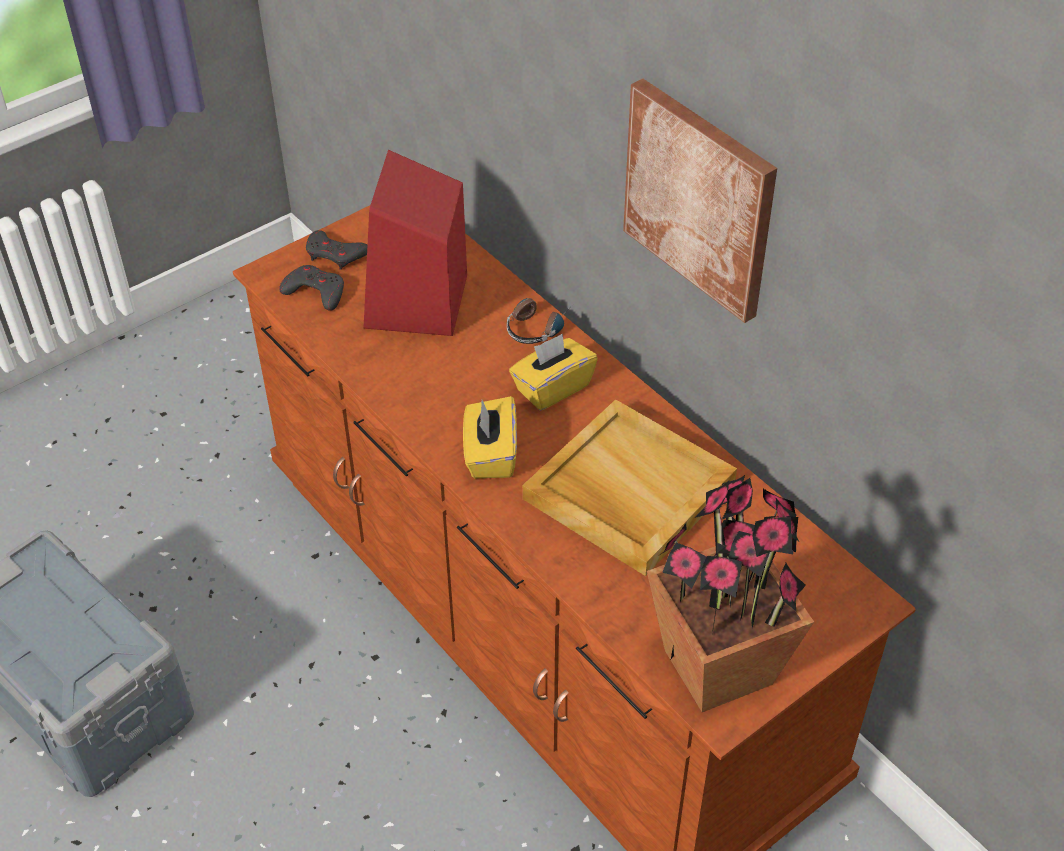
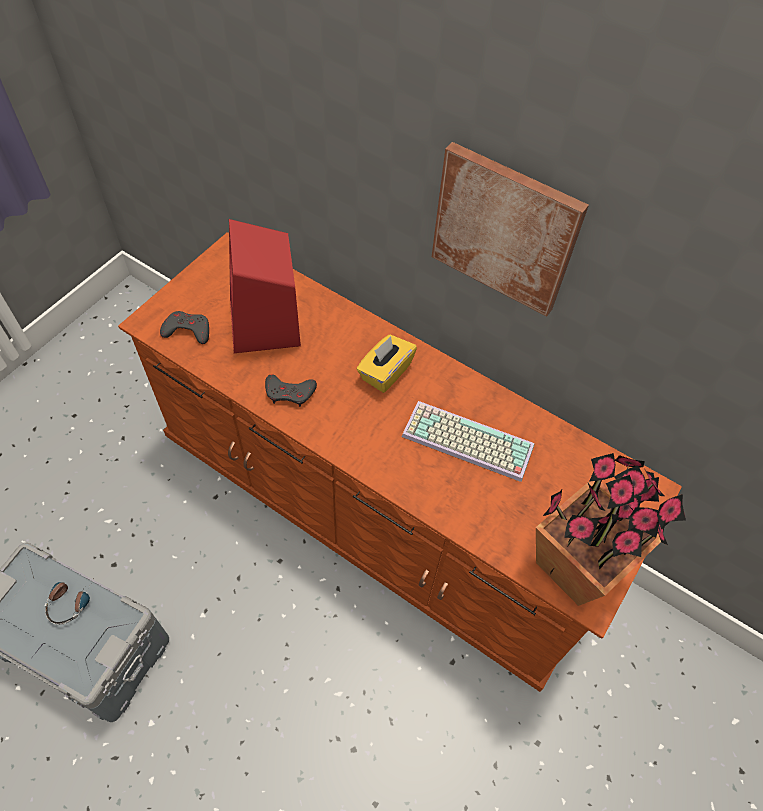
camera: 20 degrees left, 10 degrees up
(335, 254) = (192, 297): grey game controller -> grey game controller (290, 392)
(490, 455) = (361, 436): yellow tissue box -> none
(538, 325) = (358, 325): headphones -> headphones (72, 599)
(627, 491) = (465, 442): beige tray -> keyboard

